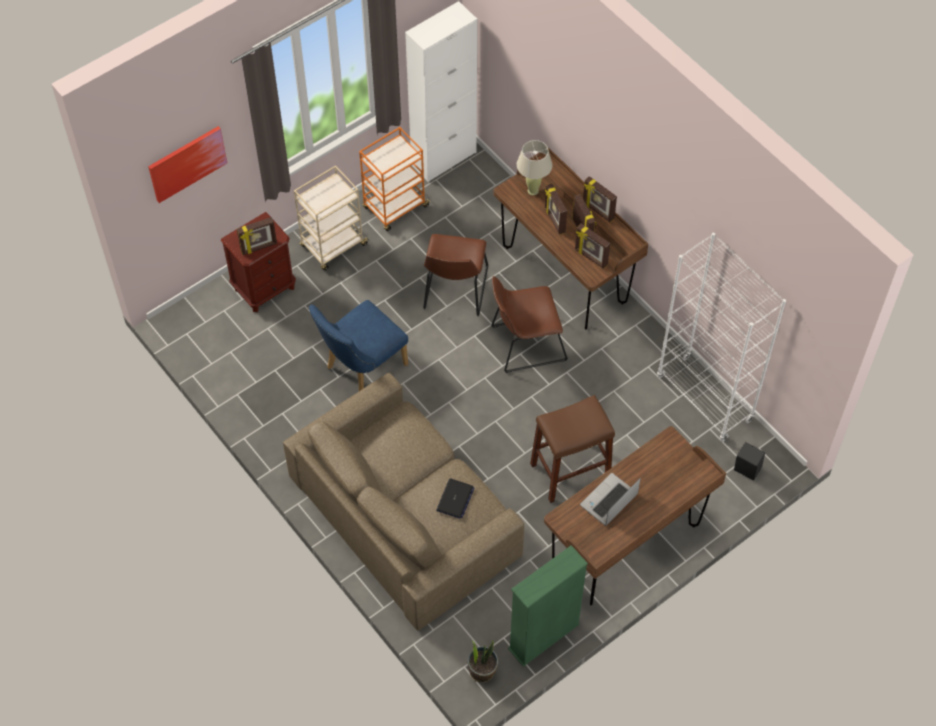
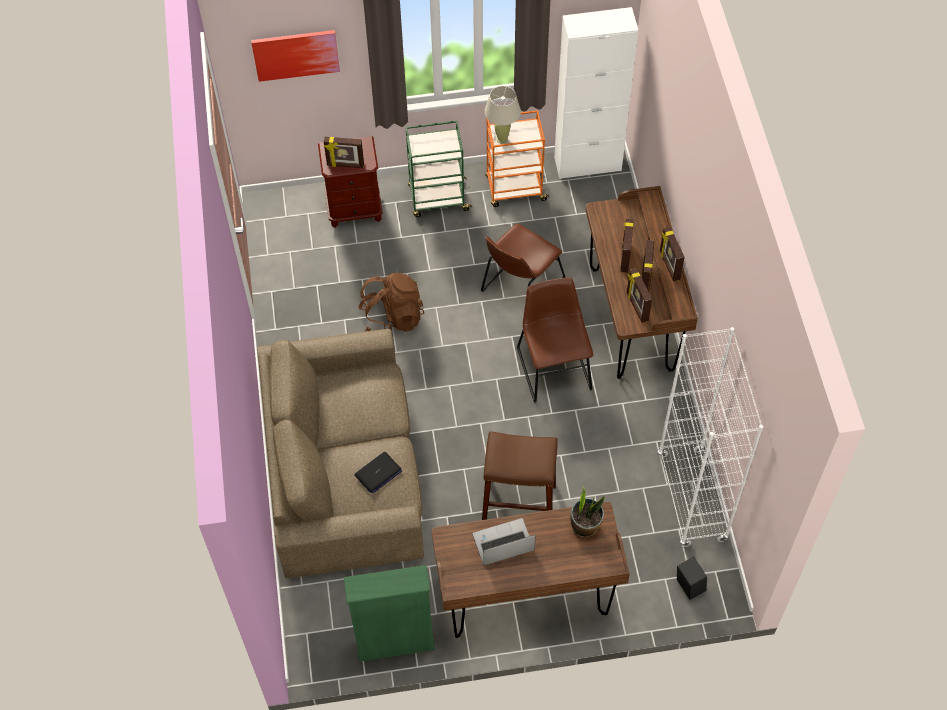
camera: 30 degrees right, 0 degrees up
(333, 246) = (437, 199): beige cart -> green cart
(361, 368) = (392, 318): blue chair -> brown backpack
(482, 671) = (320, 645): potted plant -> potted plant (585, 525)
(525, 344) = (553, 365): brown chair -> brown chair turned 60 degrees clockwise
(533, 190) = (622, 221): beige table lamp -> beige table lamp (502, 139)

